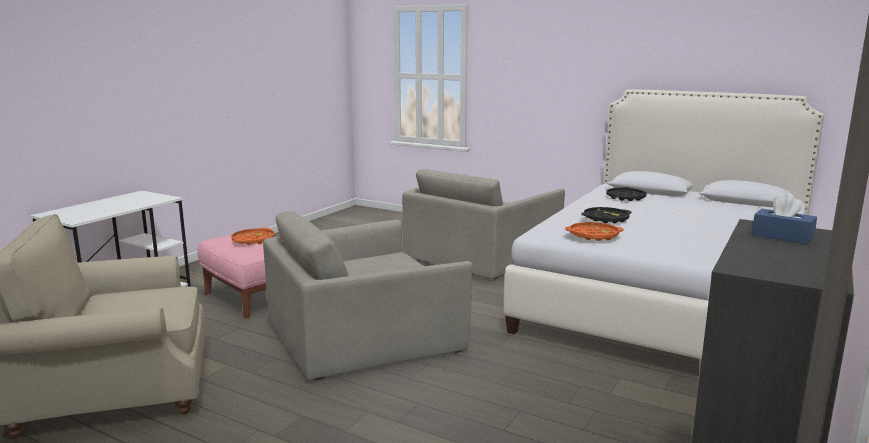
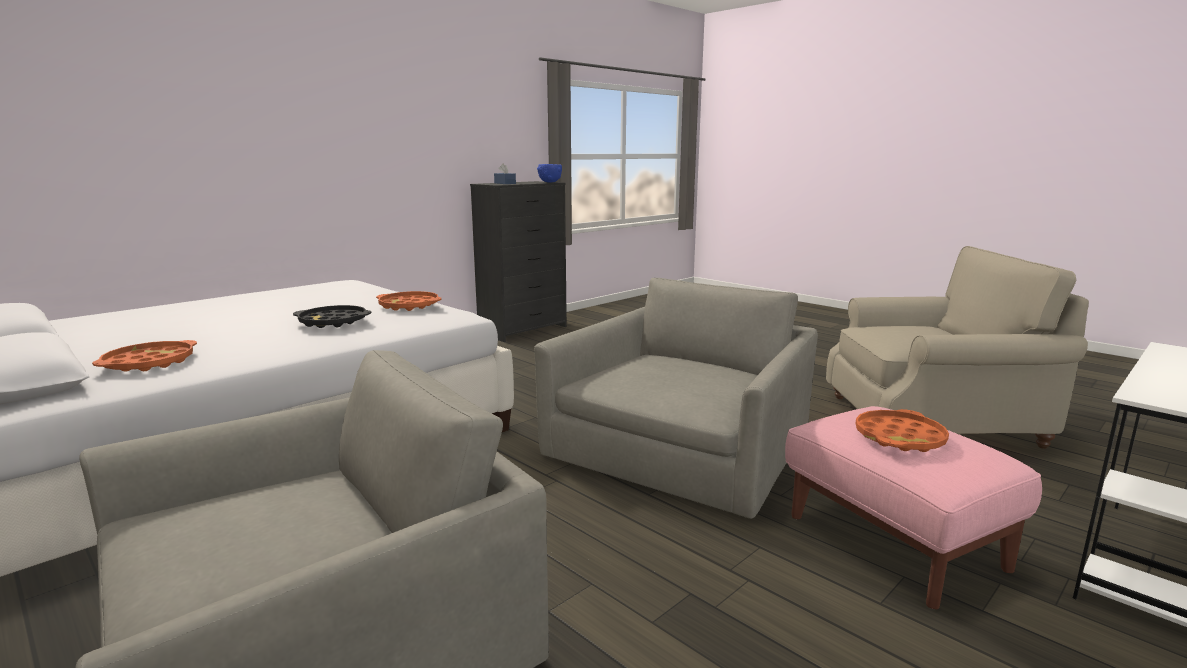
camera: 165 degrees left, 0 degrees up
(364, 333) = (682, 449): grey armchair -> grey armchair turned 45 degrees counterclockwise
(625, 197) = (149, 363): black tray -> orange tray
(747, 266) = (550, 182): none -> blue bowl

